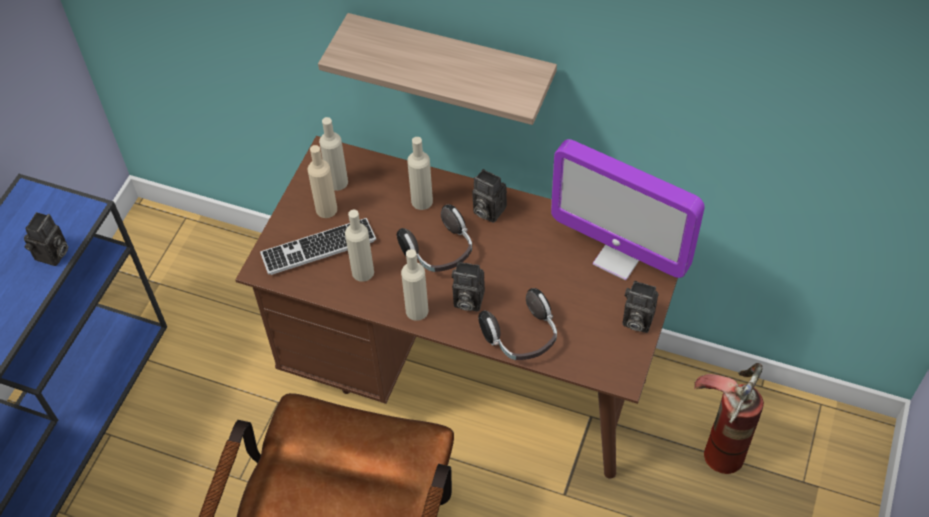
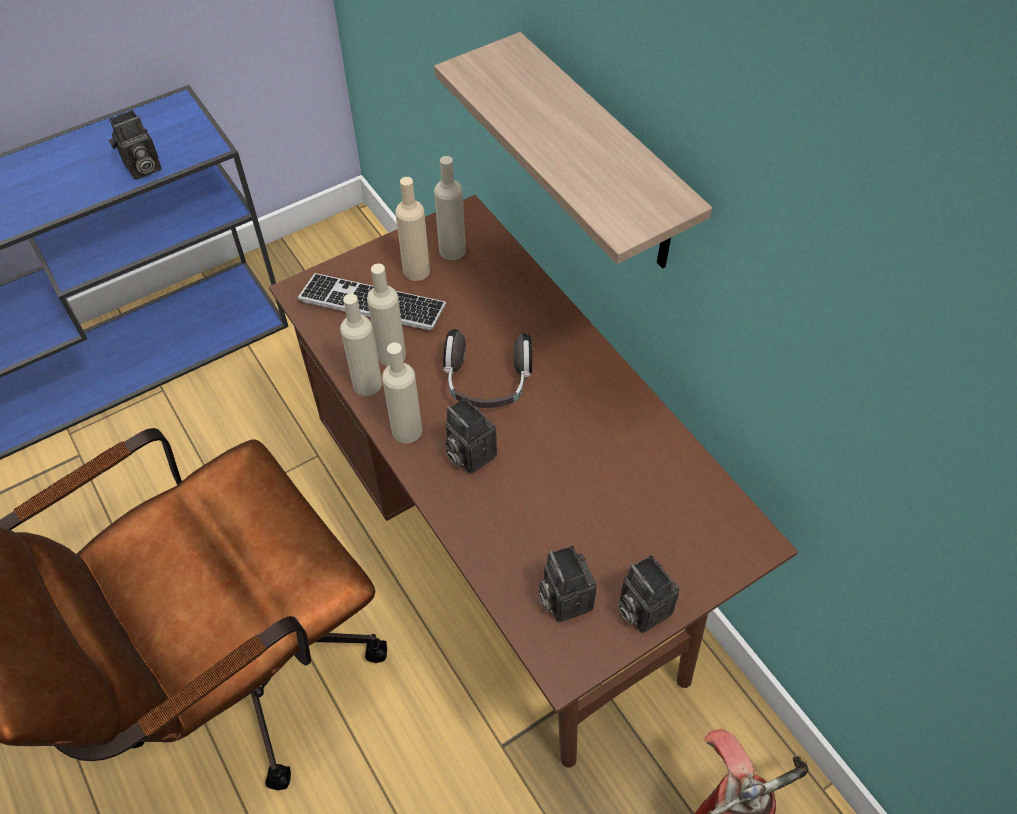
camera: 35 degrees right, 0 degrees up
(422, 201) = (518, 319): beige bottle -> beige bottle (367, 383)
(487, 210) = (579, 370): camera -> camera (563, 598)
(521, 337) = (489, 536): headphones -> none
(619, 258) = (684, 519): monitor -> none

